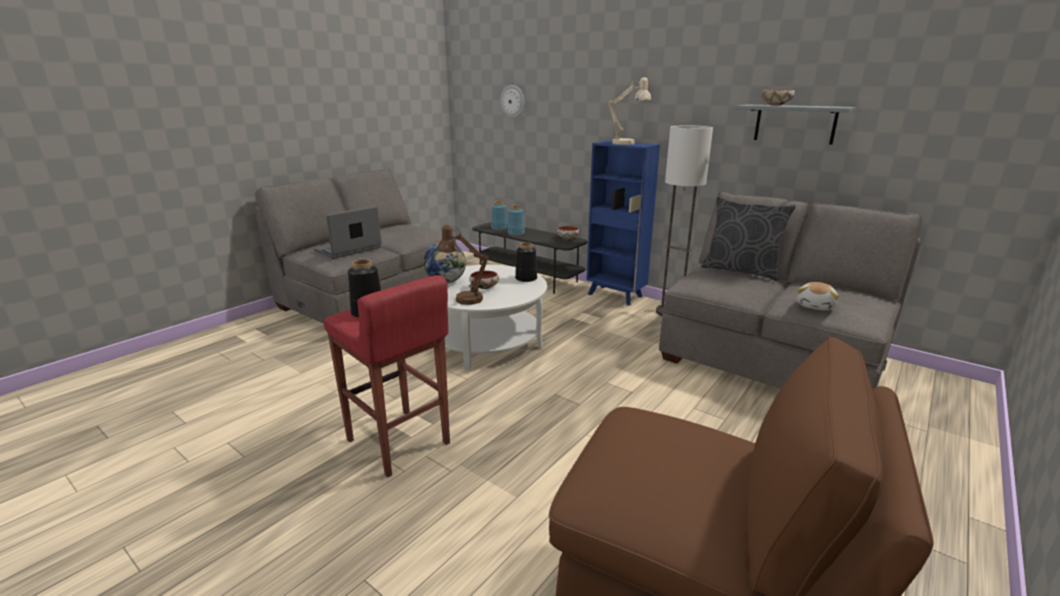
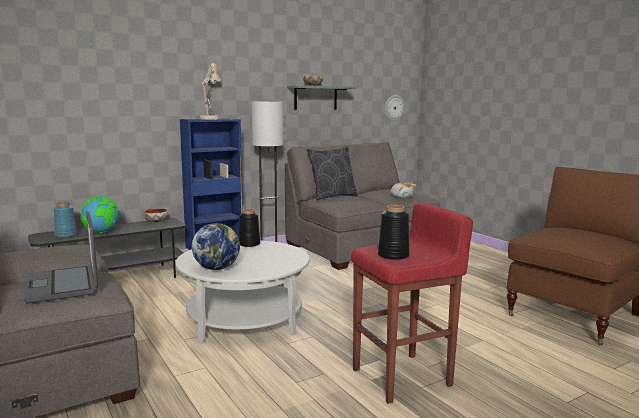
camera: 70 degrees left, 10 degrees down
(463, 298) = (273, 267): brown table lamp -> none
(484, 288) = (253, 258): bowl -> none
(513, 101) = (44, 83): wall clock -> wall clock (394, 108)
(516, 233) = (101, 232): blue vase -> globe

